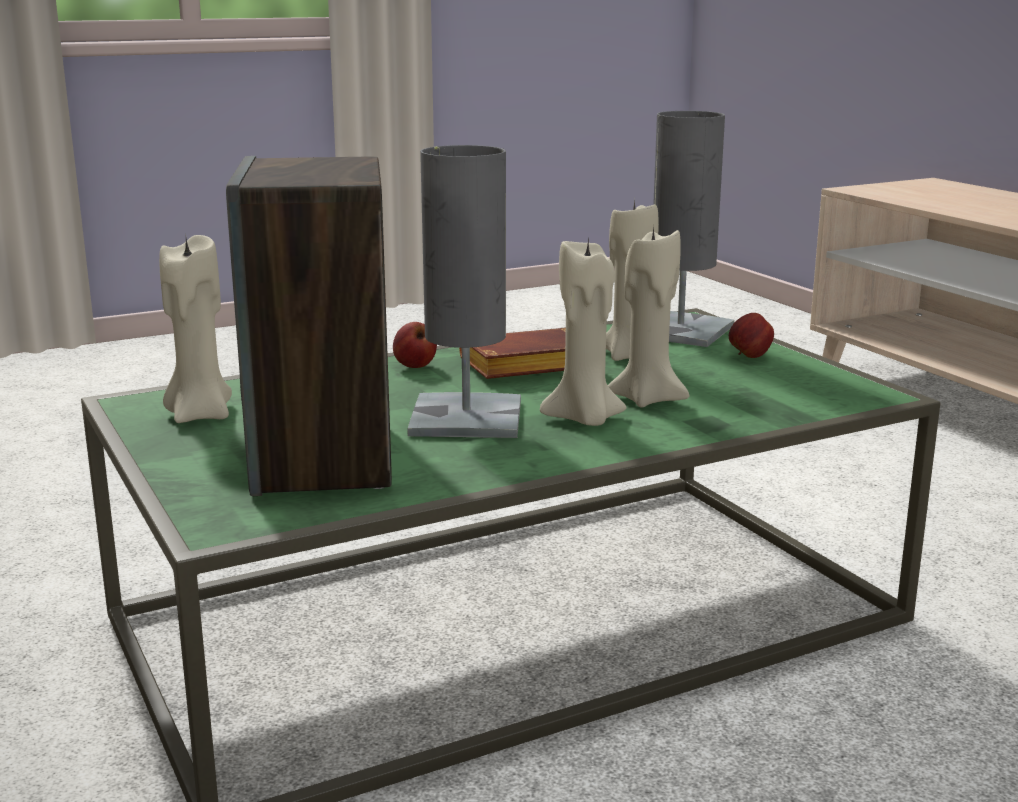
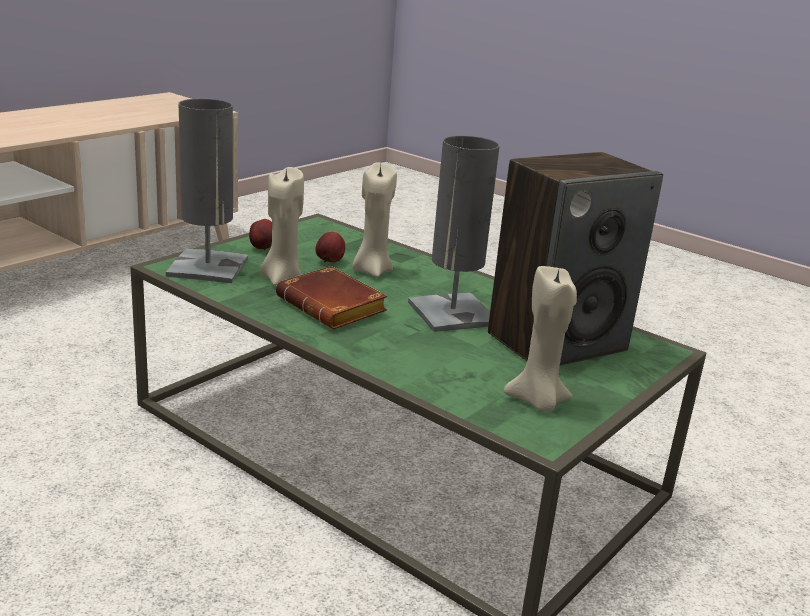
camera: 115 degrees left, 5 degrees up
(415, 366) = (361, 345): apple -> apple (330, 261)
(584, 419) = (423, 283): beige candle -> none

